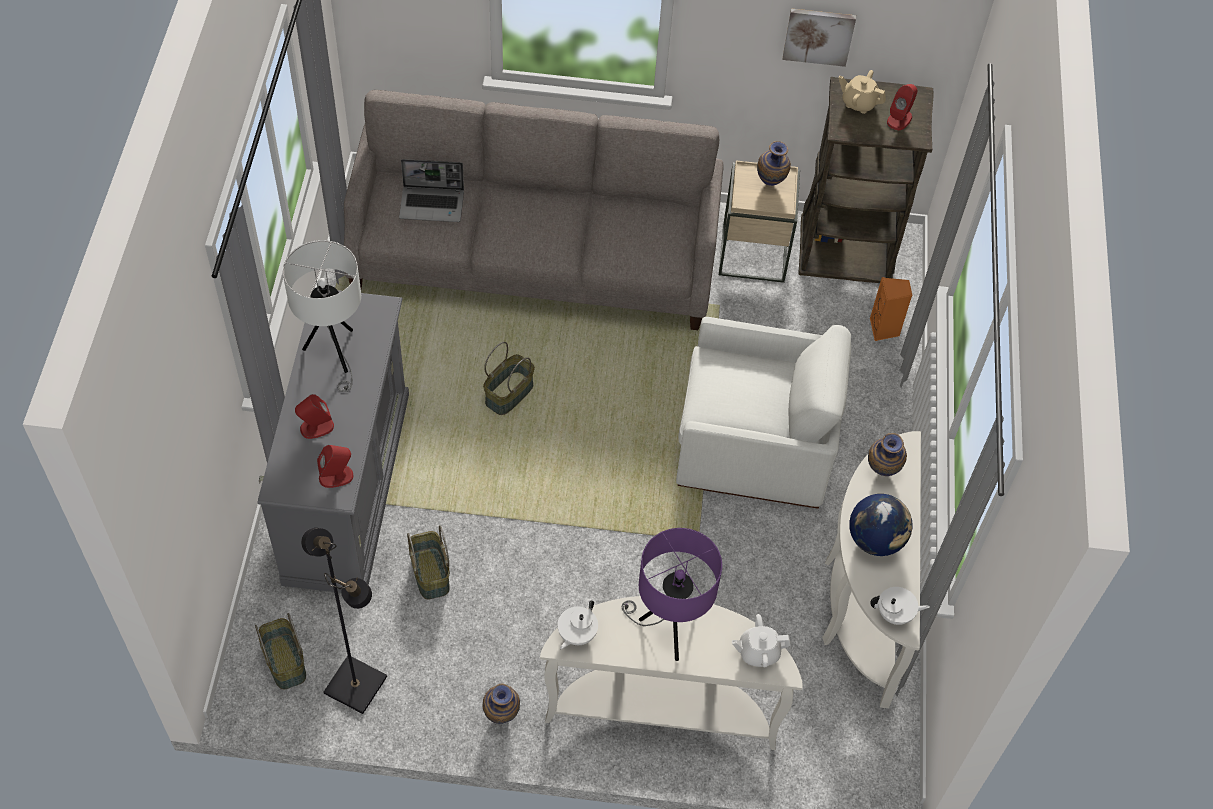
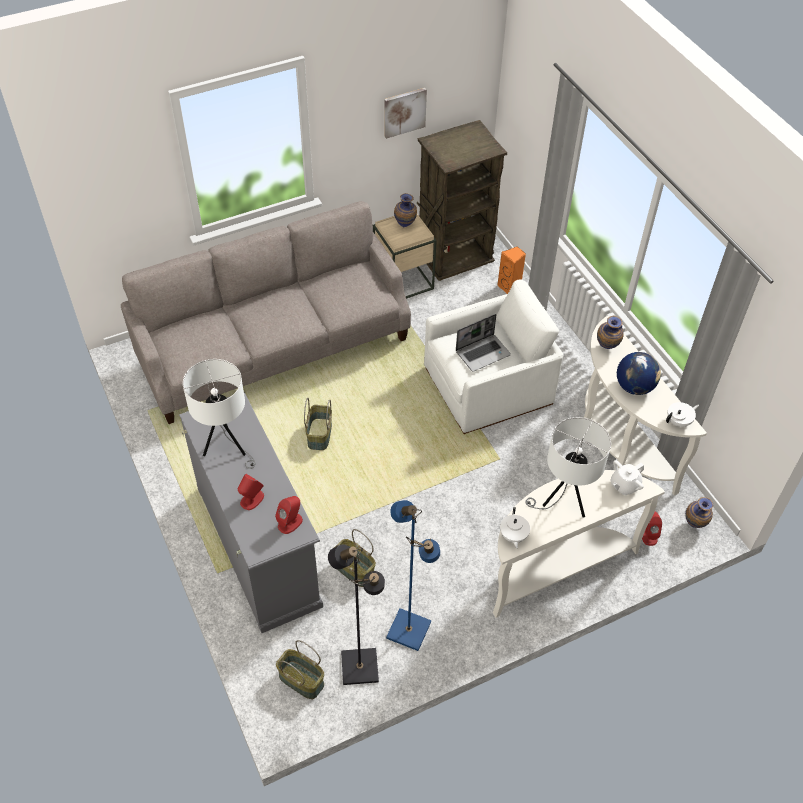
camera: 30 degrees left, 5 degrees down
(432, 204) = (203, 334): laptop -> laptop (483, 353)
(438, 677) = (409, 630): none -> blue floor lamp
(501, 716) = (466, 630): vase -> vase (694, 525)
(667, 629) = (563, 502): purple table lamp -> white table lamp
(858, 103) = (445, 145): beige teapot -> none
(899, 119) = (475, 144): red speaker -> red speaker (649, 535)

